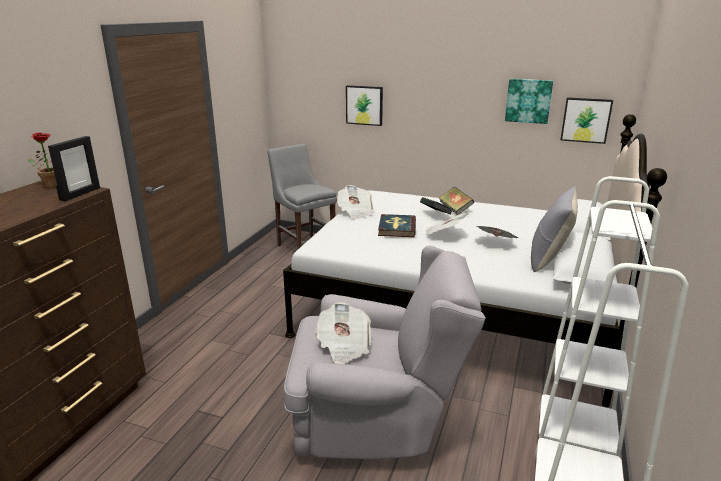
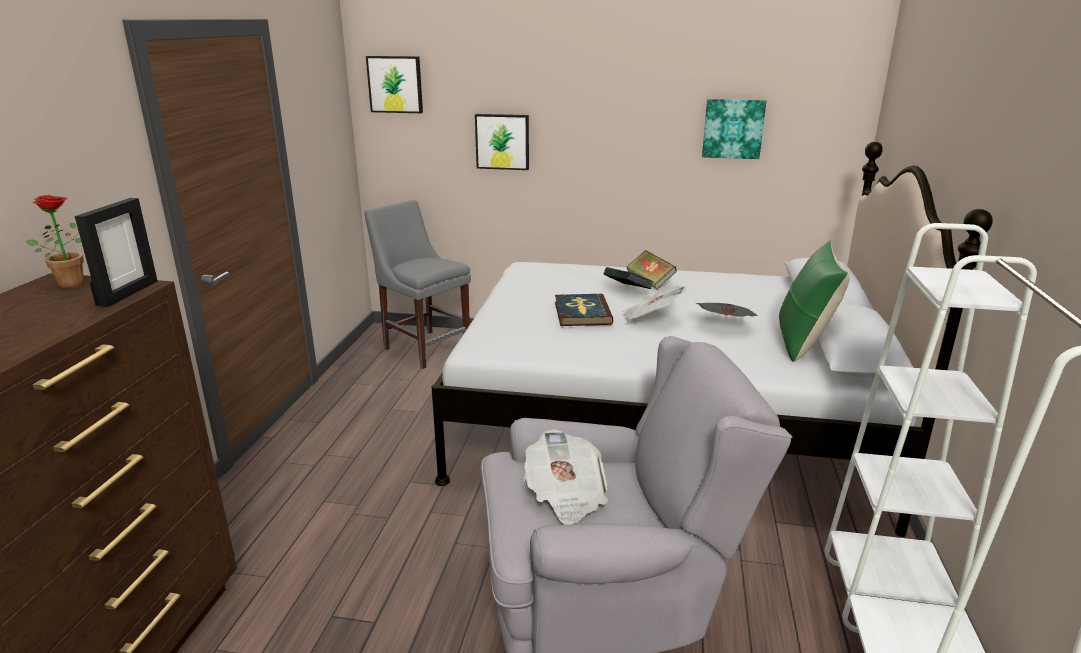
camera: 10 degrees left, 0 degrees up
(355, 212) = (513, 294): newspaper -> none
(549, 259) = (803, 342): grey pillow -> green pillow
(586, 120) = (809, 152): picture -> picture (395, 84)

